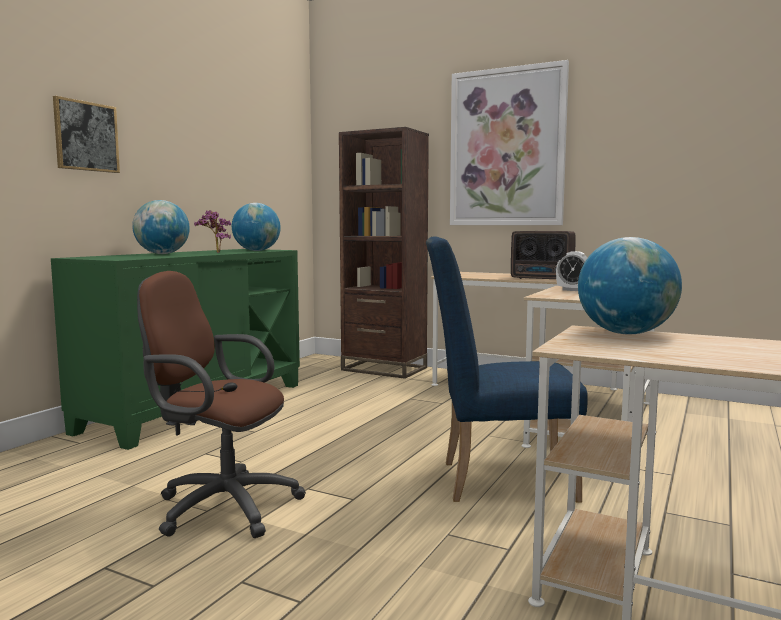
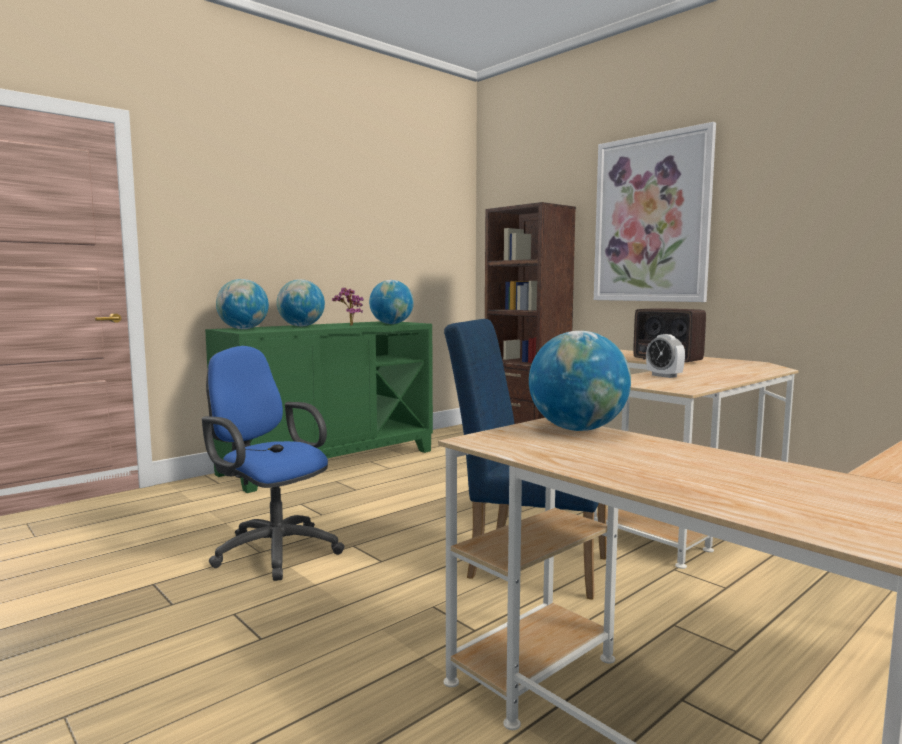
camera: 20 degrees right, 0 degrees up
(86, 136) = (241, 227): picture -> none
(103, 257) = (243, 329): none -> globe
(220, 506) = (272, 550): brown office chair -> blue office chair

